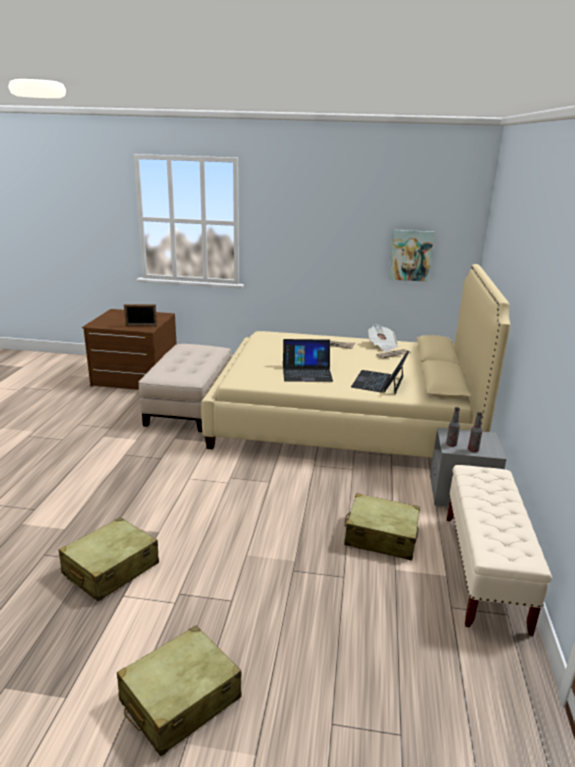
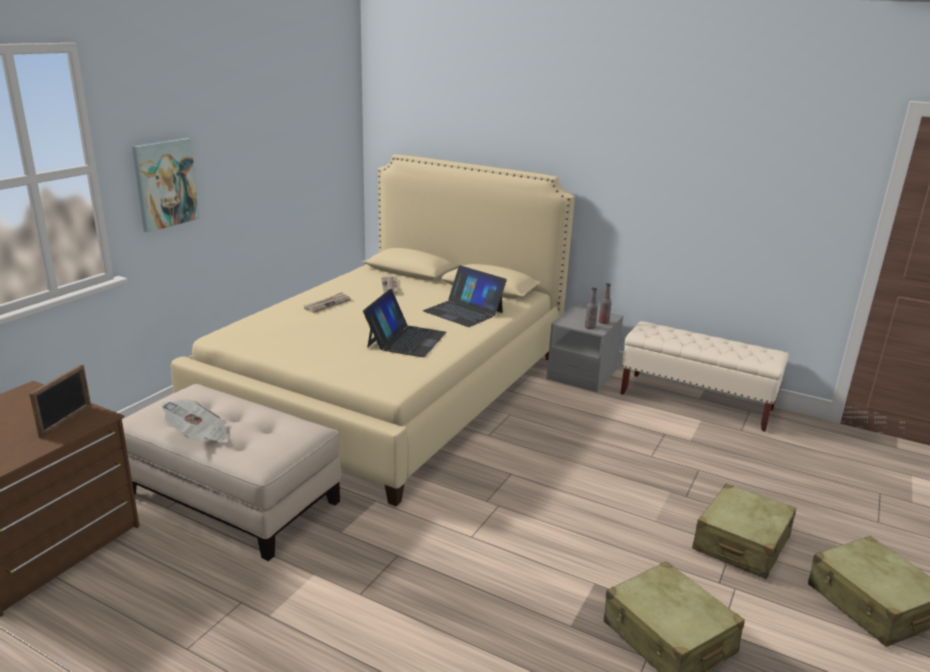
camera: 70 degrees left, 0 degrees up
(380, 537) = (639, 433): beige suitcase -> beige suitcase (741, 544)
(382, 346) = (357, 285): newspaper -> newspaper (199, 436)
(410, 255) = (309, 162): picture -> picture (165, 184)

